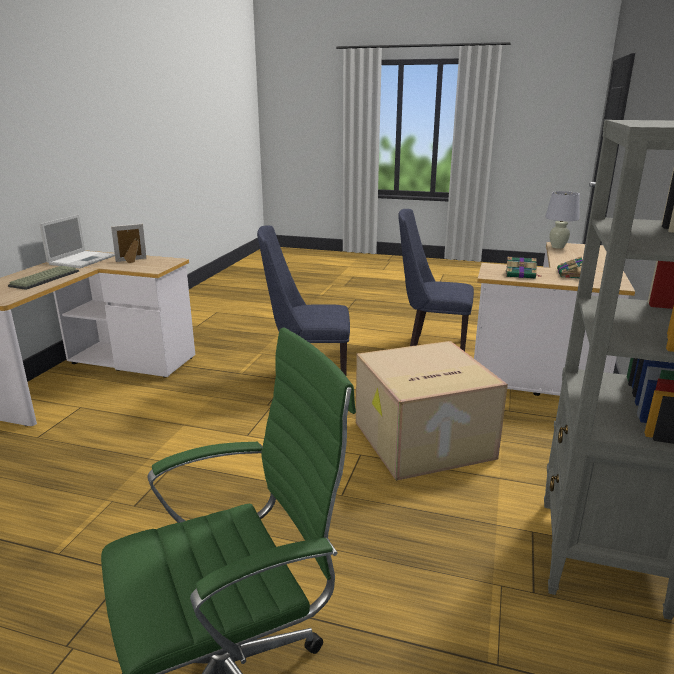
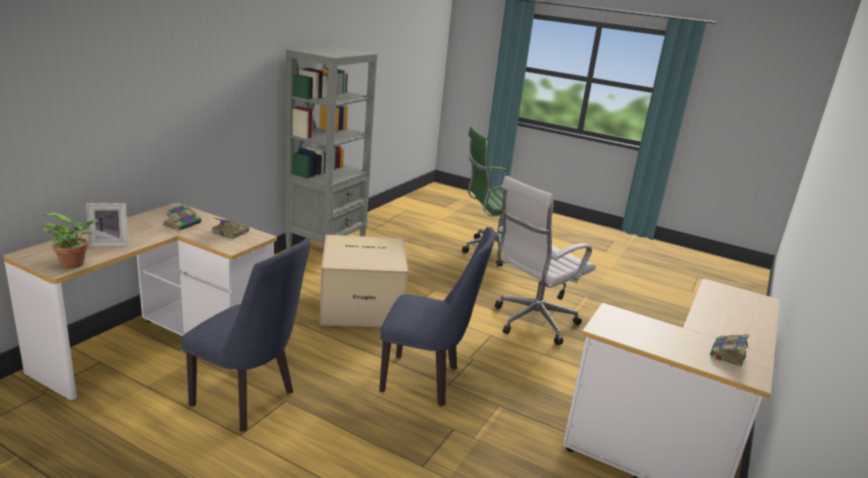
camera: 170 degrees left, 0 degrees up
(44, 278) = (721, 315): keyboard -> none
(82, 260) = (727, 354): laptop -> book
(132, 261) = (655, 337): picture frame -> picture frame (110, 243)
(188, 465) = (531, 323): none -> white office chair
(557, 247) = (76, 264): white table lamp -> potted plant

